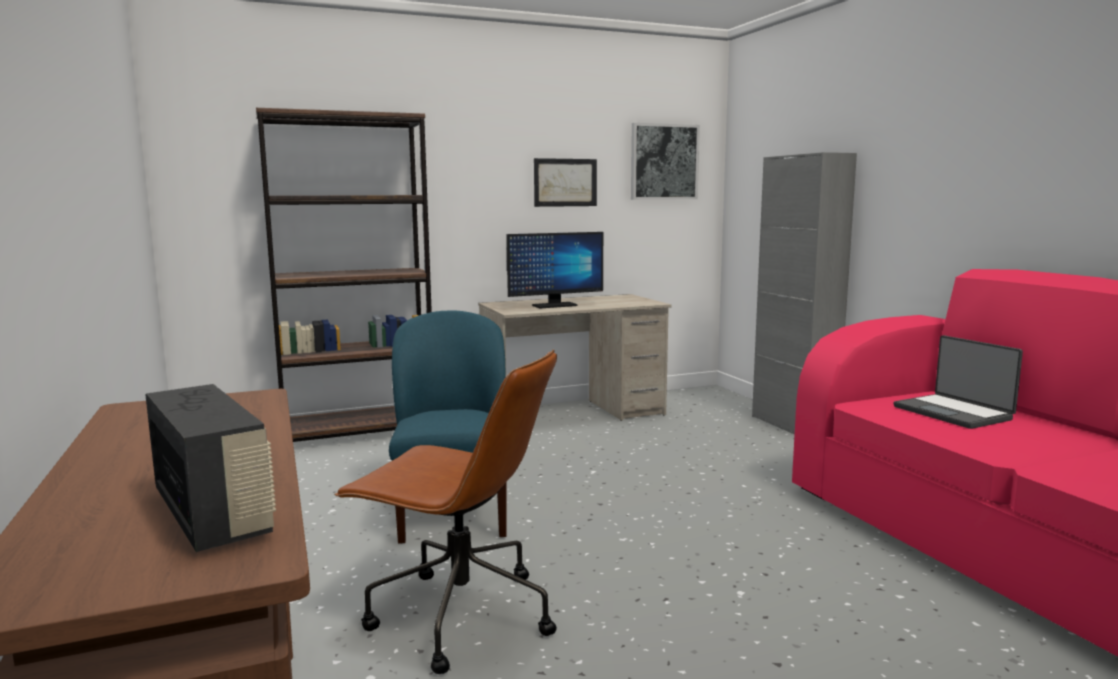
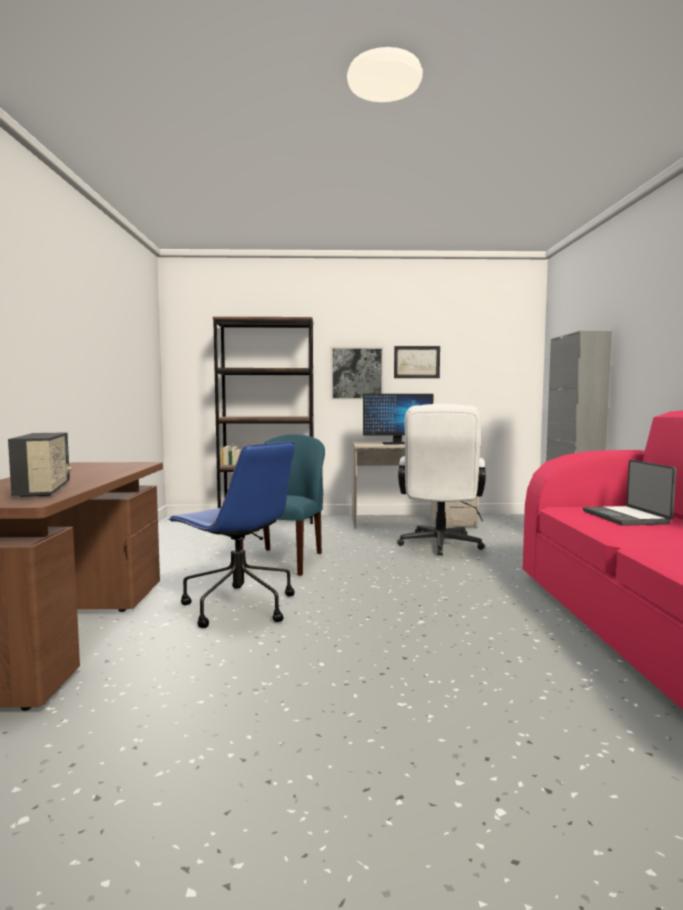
camera: 20 degrees right, 5 degrees down
(459, 616) = (237, 606): brown office chair -> blue office chair
(647, 453) = (439, 546): none -> white office chair
(664, 162) = (493, 347): picture -> picture (356, 373)

